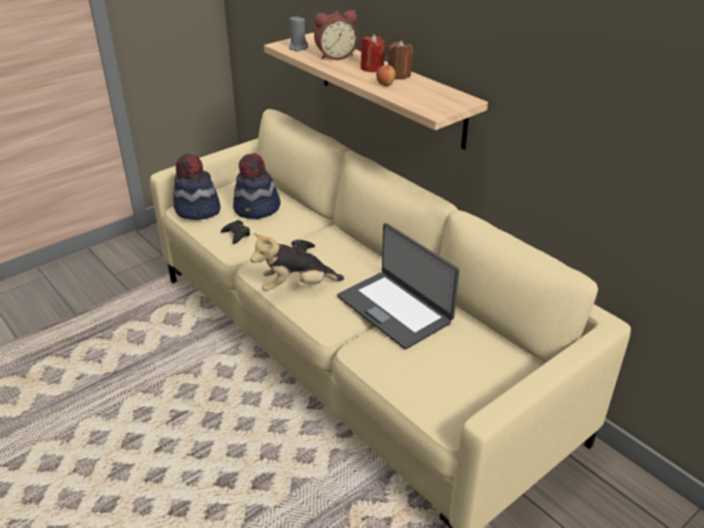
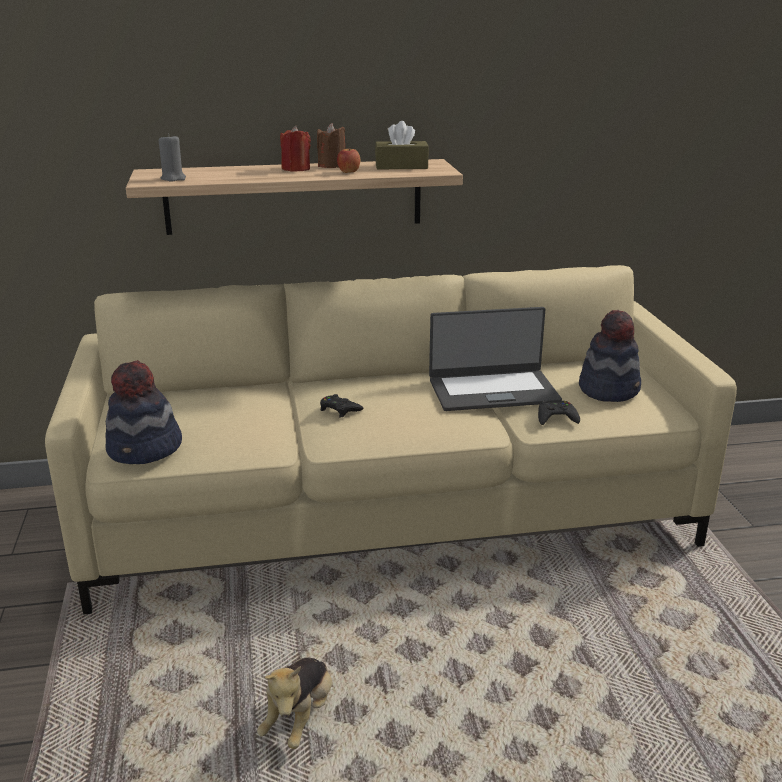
camera: 60 degrees left, 10 degrees down
(236, 234) = (245, 437): black game controller -> black game controller (556, 417)
(257, 209) = (206, 411): hat -> hat (609, 389)
(296, 287) = (402, 427): plush toy -> plush toy (299, 718)
(335, 56) = (232, 173): alarm clock -> none
(431, 95) = (401, 166): none -> brown tissue box

